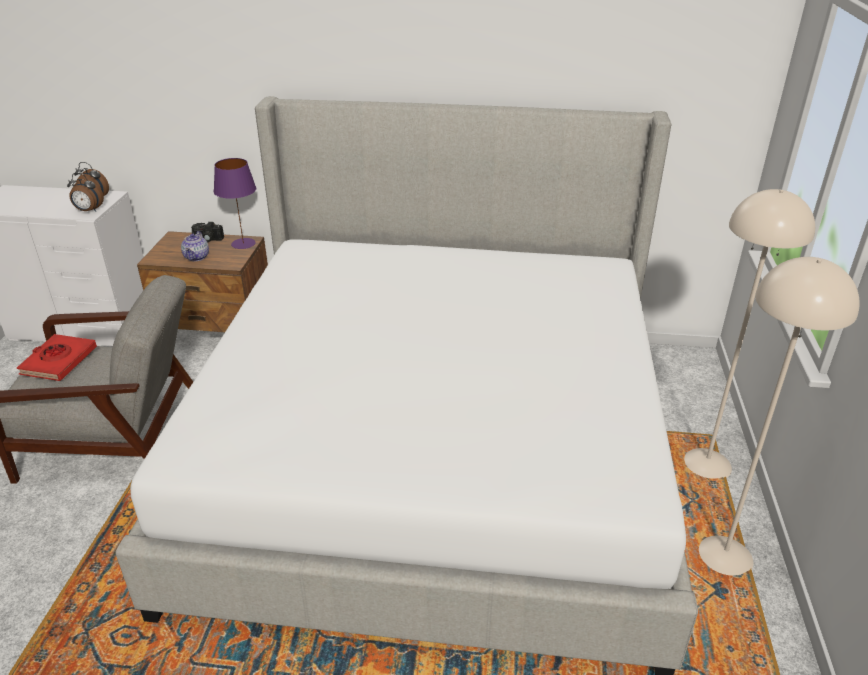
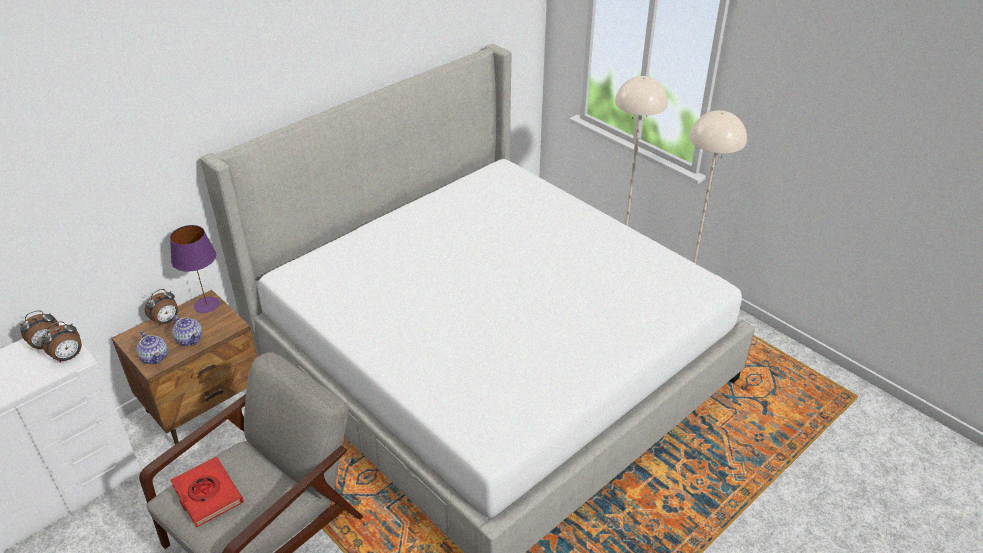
camera: 50 degrees left, 5 degrees up
(163, 255) = (155, 357): none -> teapot
(207, 239) = (166, 321): camera -> alarm clock

